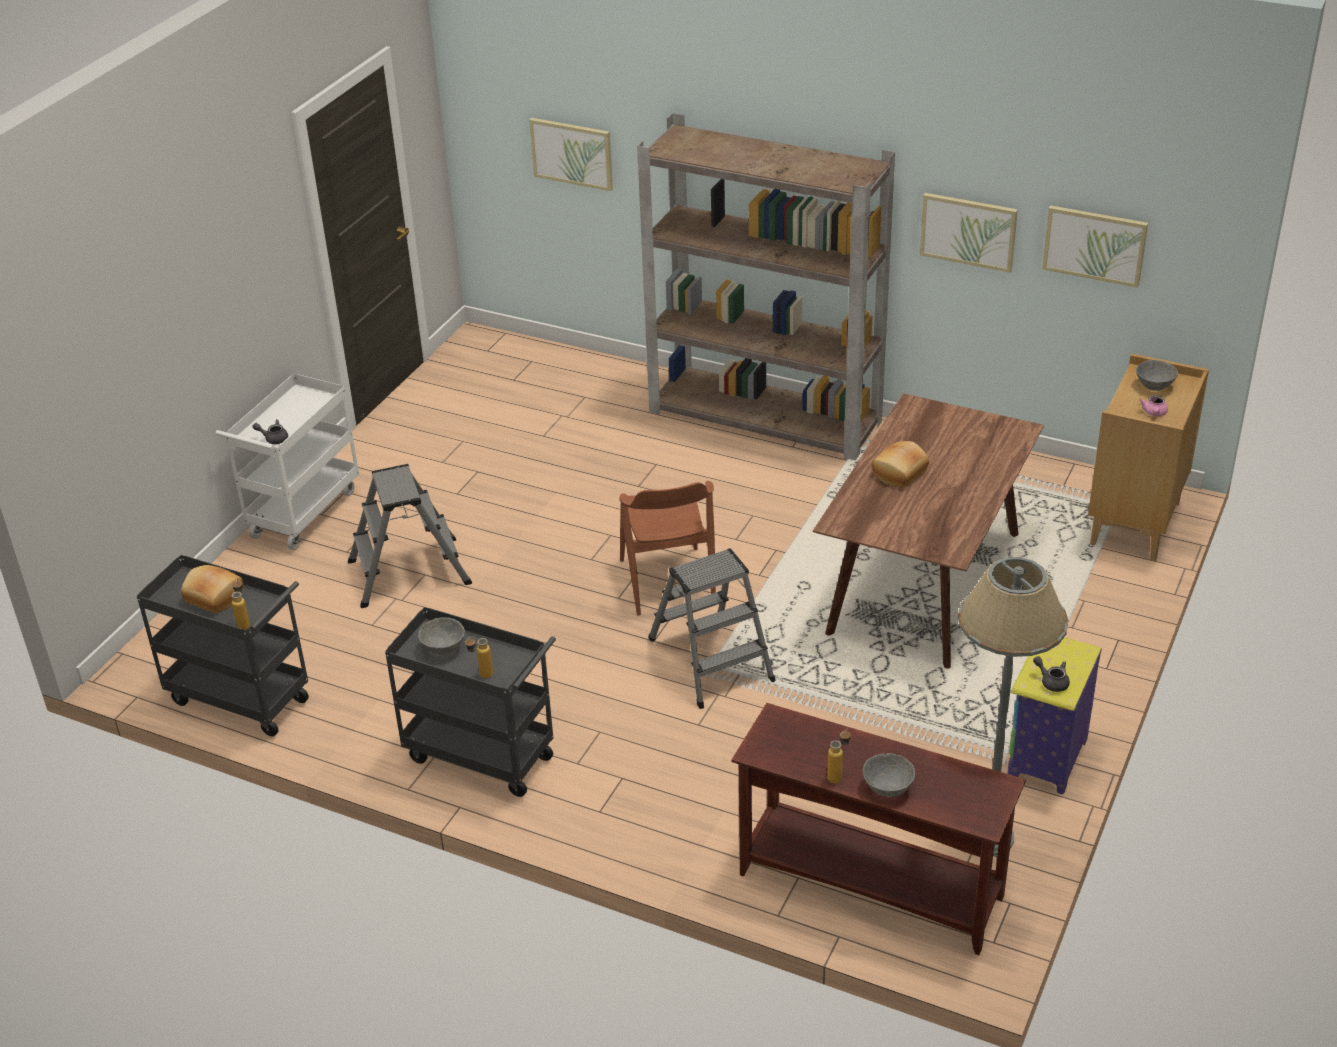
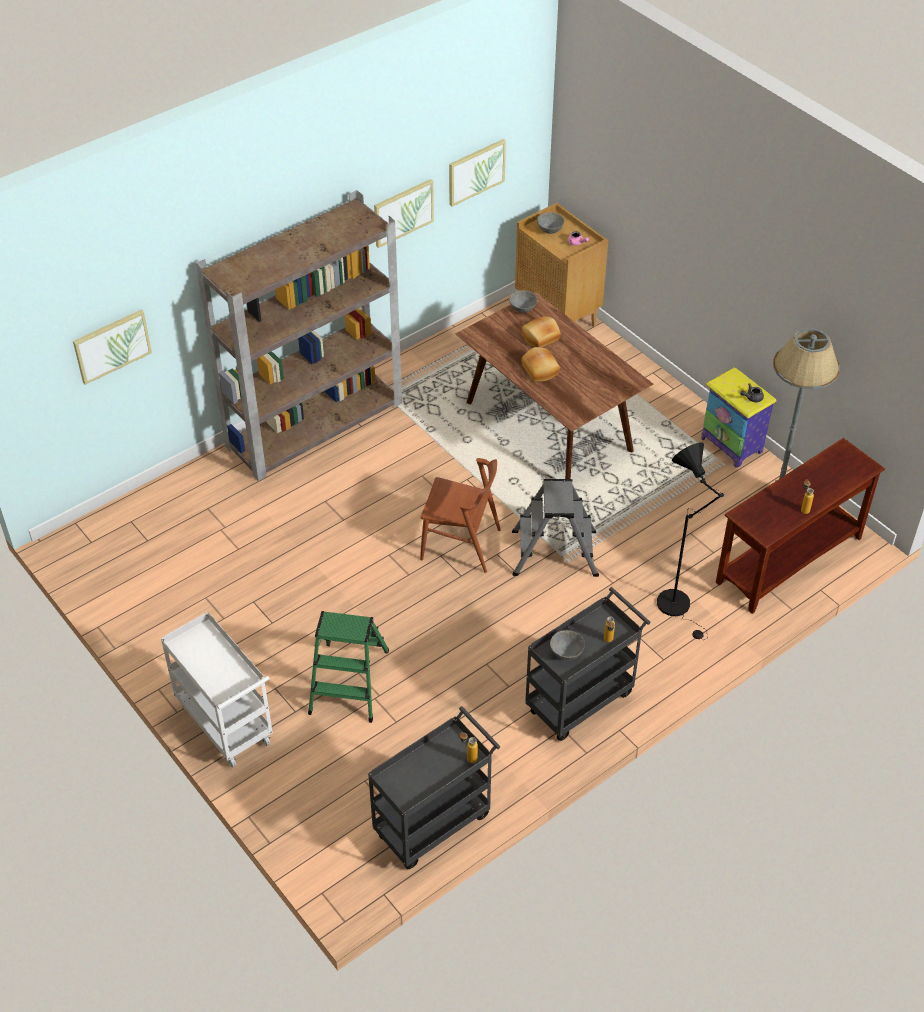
camera: 65 degrees left, 10 degrees up
(213, 598) = (424, 769): bread -> bread (541, 338)
(273, 438) = (233, 679): grey teapot -> none
(409, 572) = (349, 681): grey step ladder -> green step ladder
(699, 798) = (678, 607): none -> black floor lamp
(888, 788) = (823, 492): grey bowl -> grey bowl (523, 309)

